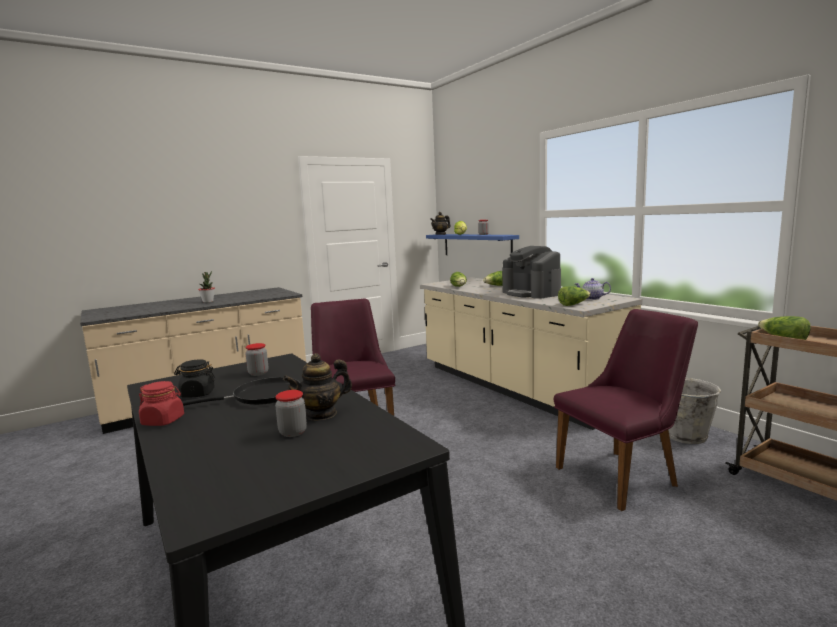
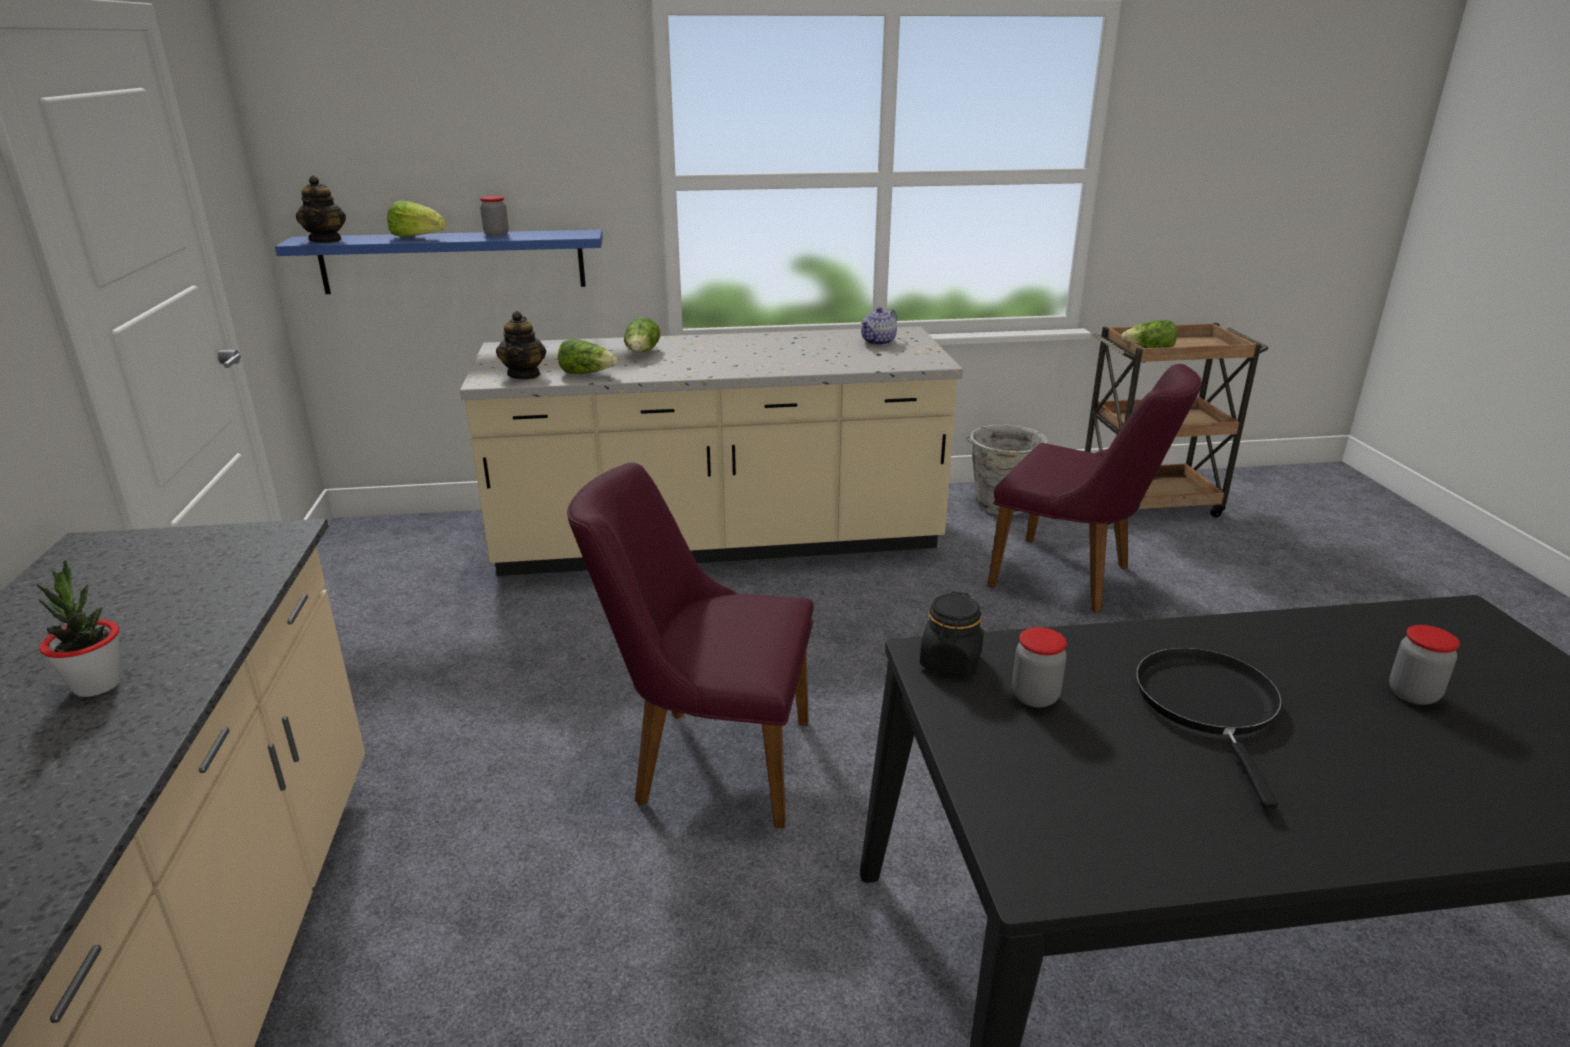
camera: 65 degrees left, 15 degrees up
(163, 421) = (1336, 841): red jar -> none
(197, 394) = (1157, 789): black jar -> black jar (950, 662)
(321, 414) = (1329, 659): teapot -> teapot (524, 375)
(531, 293) = (770, 354): coffee machine -> none
(573, 304) = (909, 360): lettuce -> none
(624, 474) = (1074, 578): purple chair -> purple chair turned 120 degrees clockwise

